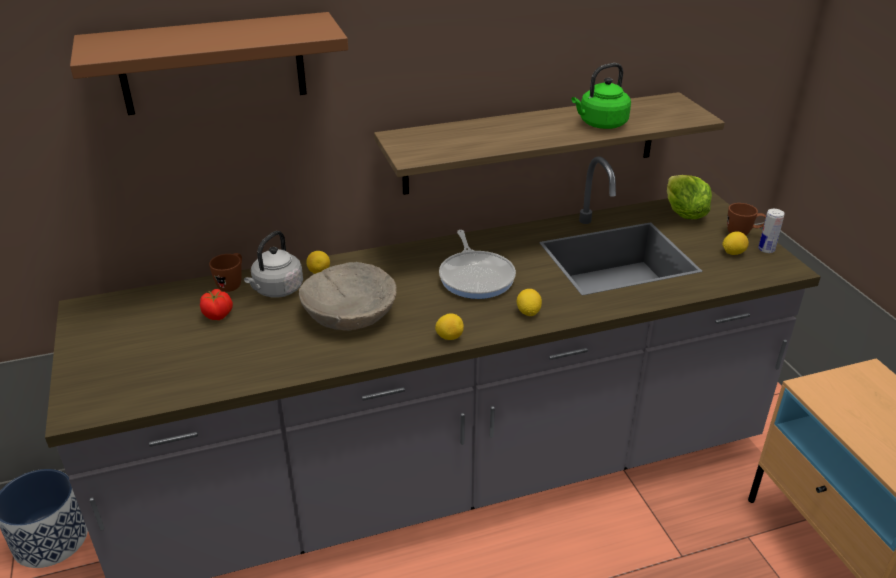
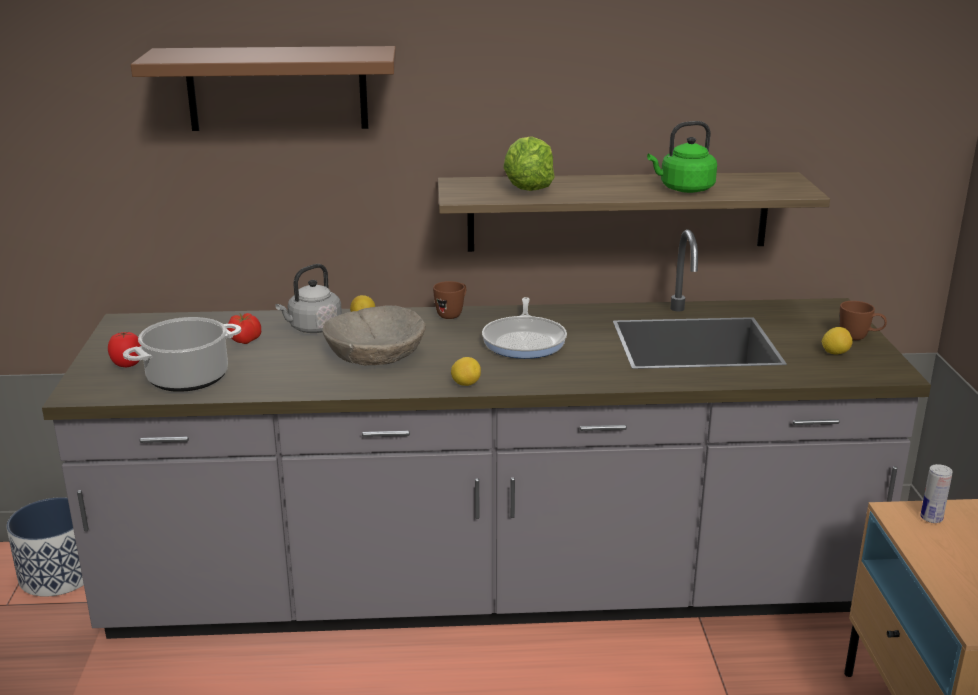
camera: 15 degrees right, 10 degrees down
(111, 365) = (127, 364): none -> tomato
(183, 372) = (189, 377): none -> cooking pot
(232, 284) = (272, 319): brown mug -> brown mug (452, 314)
(528, 312) = (563, 375): lemon -> none
(683, 214) = (798, 314): lettuce -> lettuce (528, 188)
(766, 249) = (878, 354): can -> can (931, 518)

